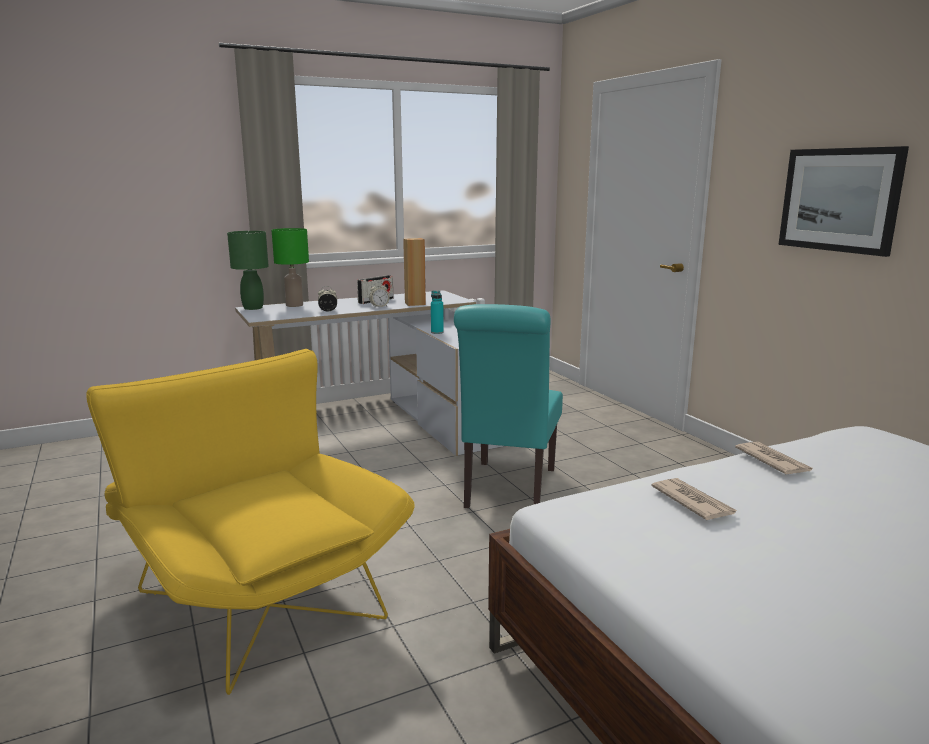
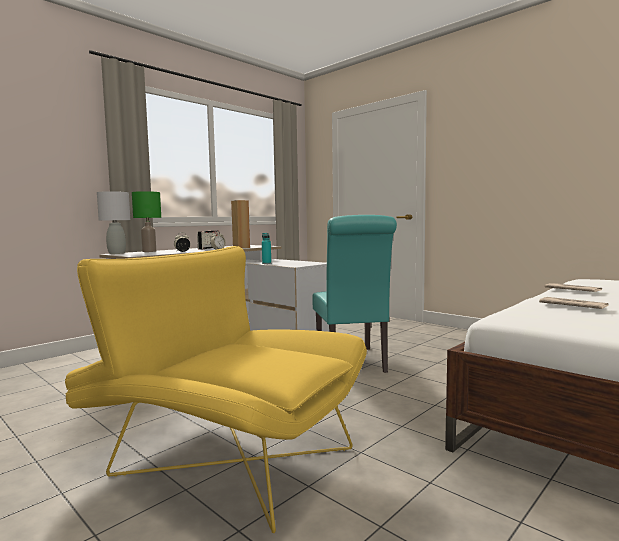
camera: 20 degrees left, 10 degrees down
(253, 308) = (117, 253): green table lamp -> grey table lamp
(839, 200) = (519, 159): picture -> none

